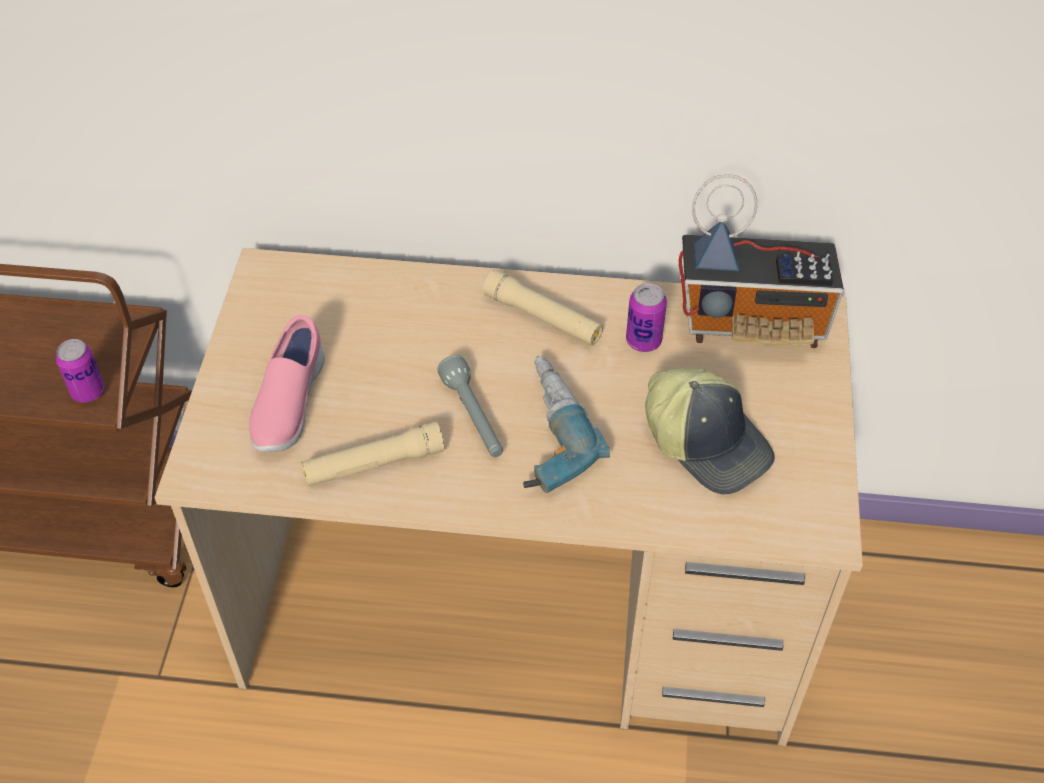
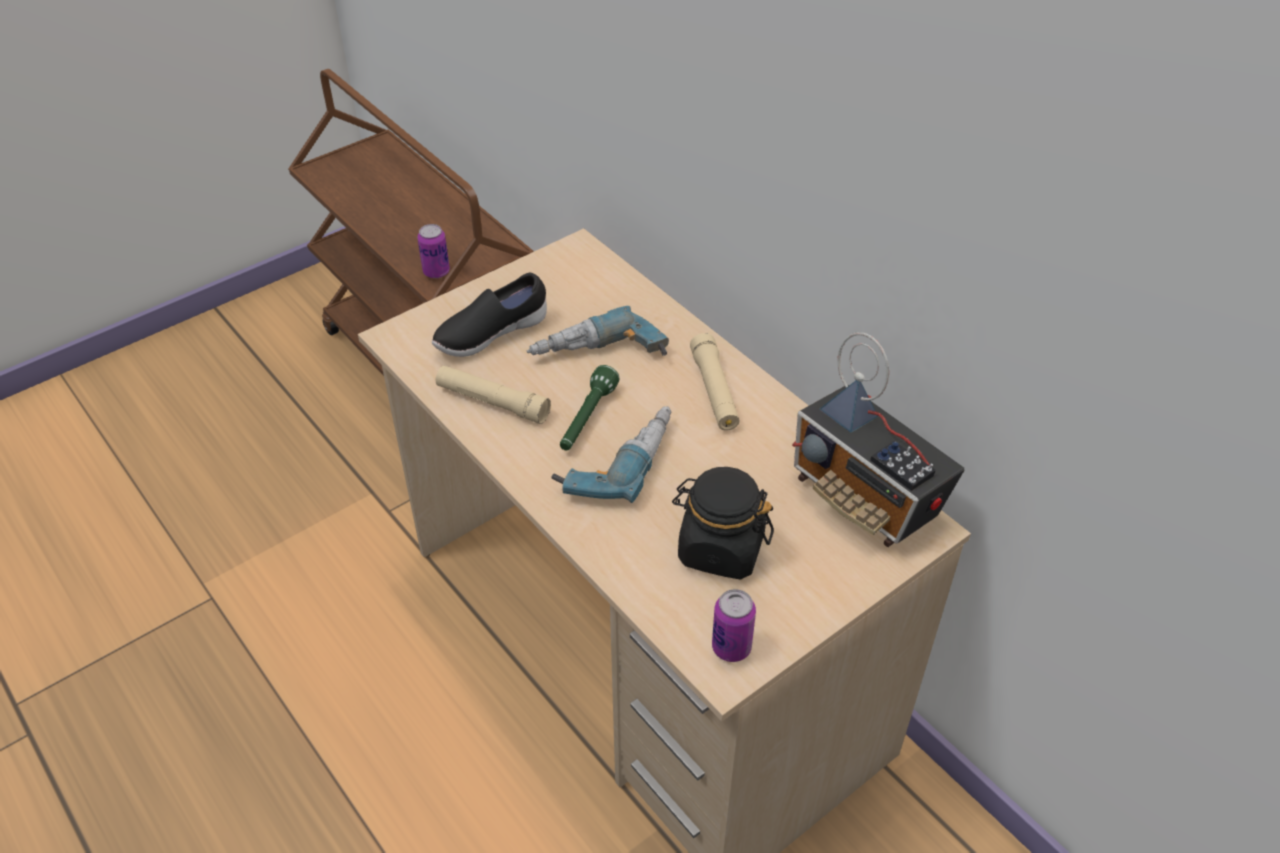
camera: 45 degrees right, 5 degrees down
(288, 405) = (490, 334): pink shoe -> black shoe
(414, 357) = (599, 358): none -> power drill
(473, 417) = (587, 419): grey flashlight -> green flashlight
(643, 341) = (765, 453): can -> can (731, 647)
(707, 442) = (720, 549): cap -> black jar

